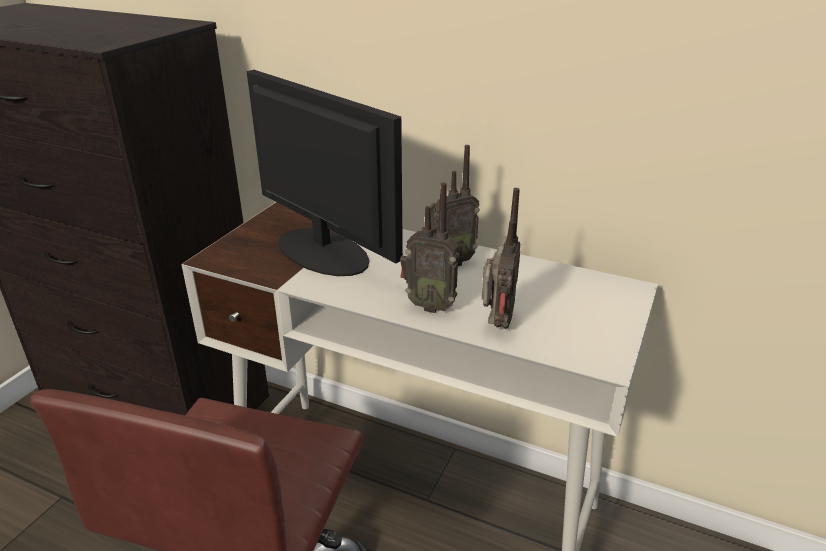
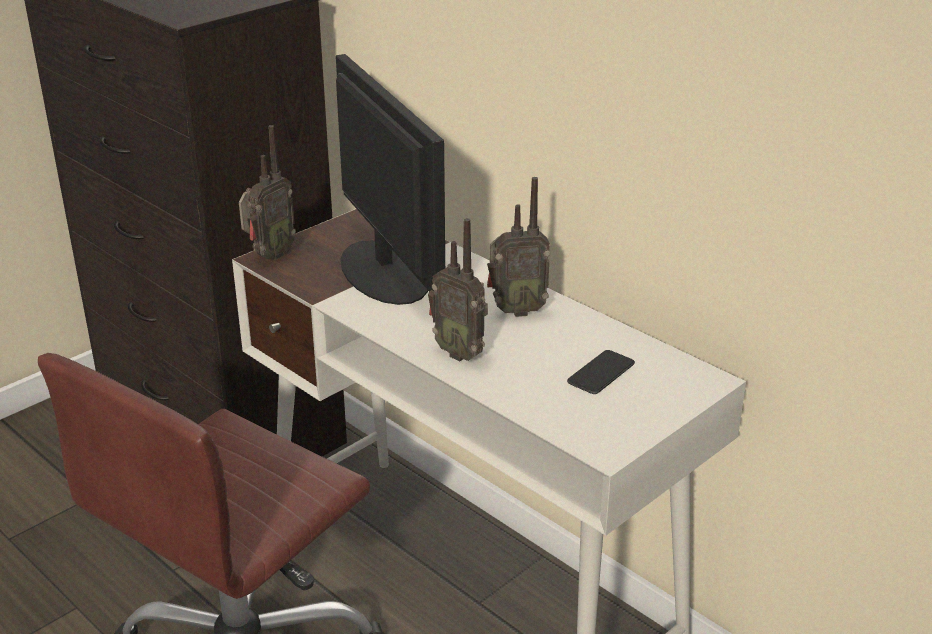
camera: 20 degrees right, 0 degrees up
(496, 324) = (517, 386): radio -> radio (269, 256)
(552, 299) = (601, 373): none -> phone

